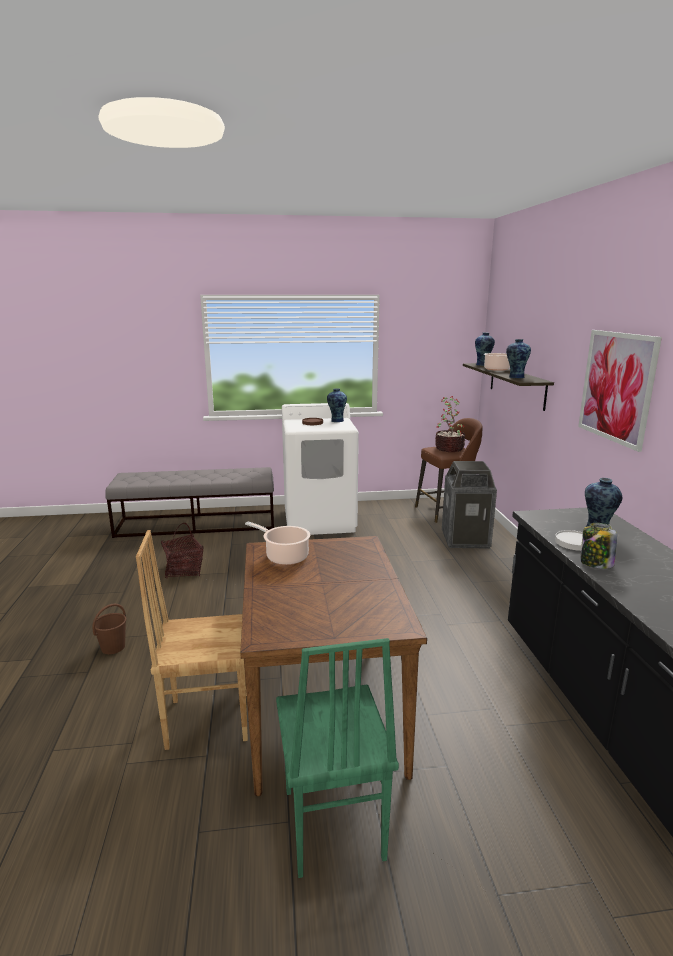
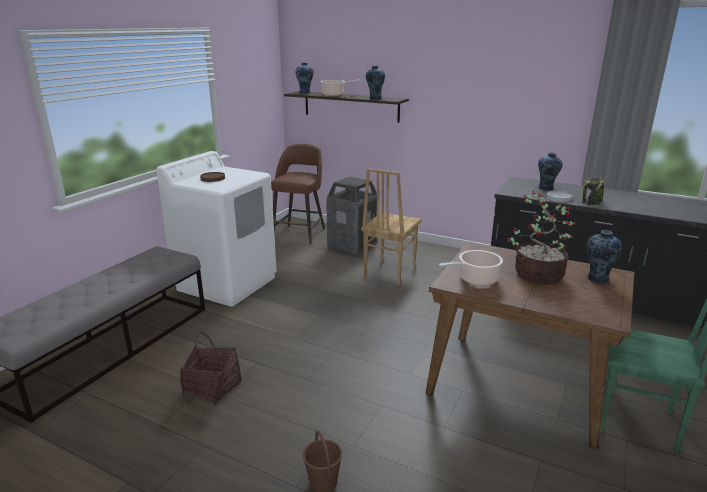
camera: 55 degrees left, 5 degrees up
(208, 718) = (493, 446): brown chair -> brown chair (388, 272)
(336, 420) = (225, 171): vase -> vase (597, 279)
(448, 448) = (295, 175): potted plant -> potted plant (536, 275)
(616, 387) = (489, 94): picture -> none

